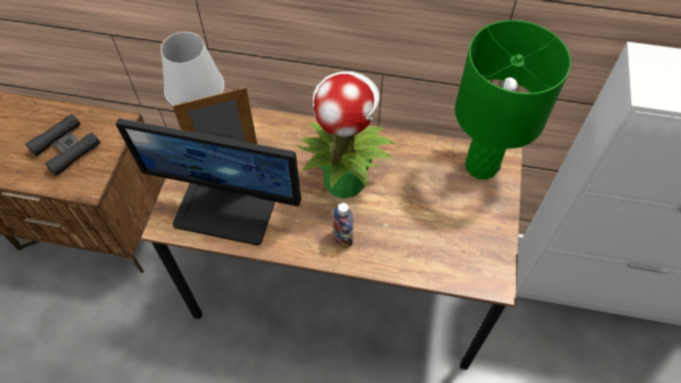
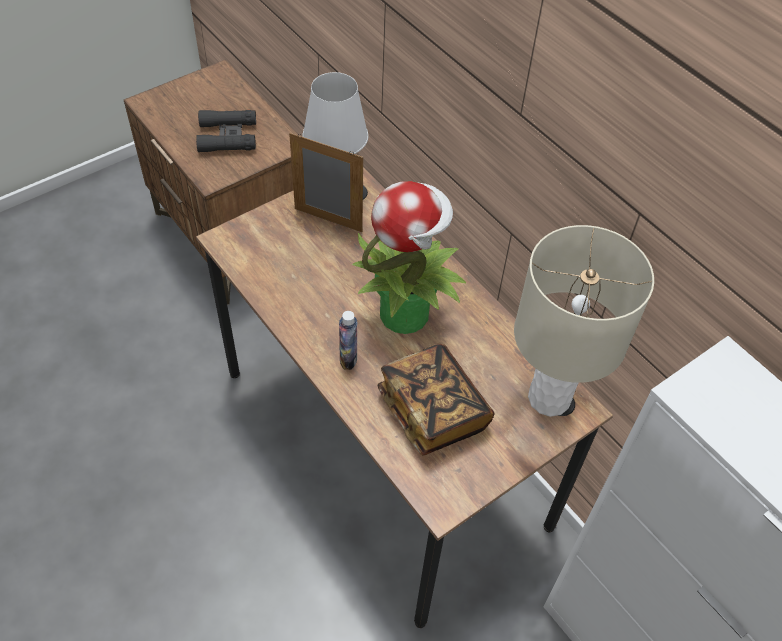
camera: 40 degrees right, 5 degrees down
(227, 209) = (282, 263): monitor -> none
(428, 229) = (432, 411): none -> book
(481, 166) = (548, 398): green table lamp -> beige table lamp

